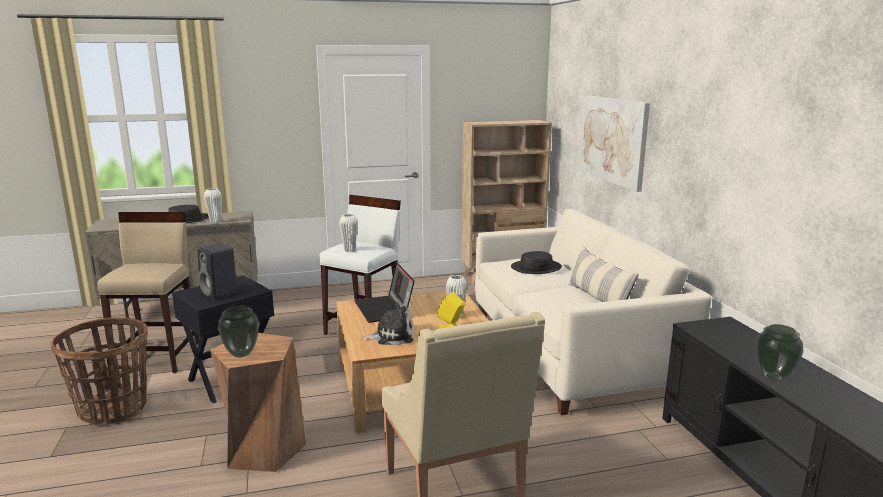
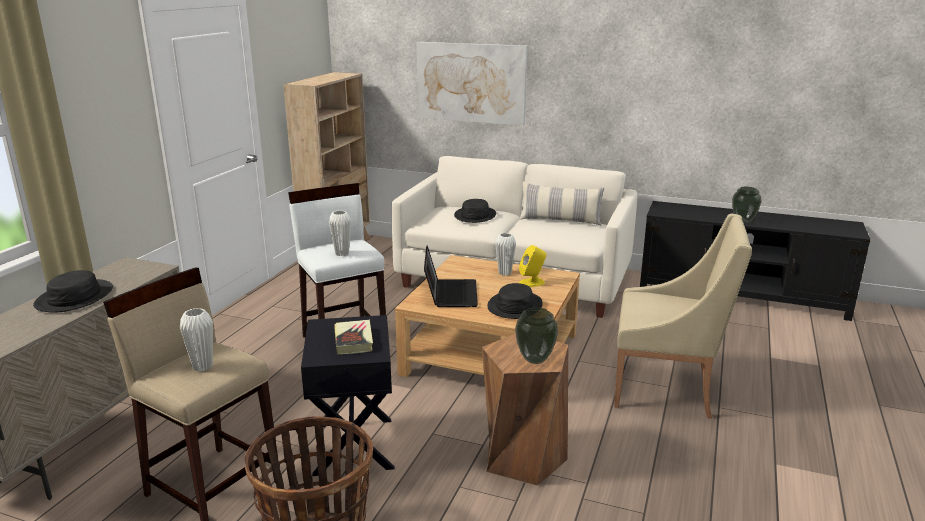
camera: 55 degrees left, 5 degrees up
(215, 222) = (134, 282): white vase -> white vase (202, 366)
(220, 293) = (353, 340): black speaker -> book
(384, 309) = (450, 294): laptop -> laptop turned 105 degrees counterclockwise
(392, 336) = (514, 306): plush toy -> black hat

